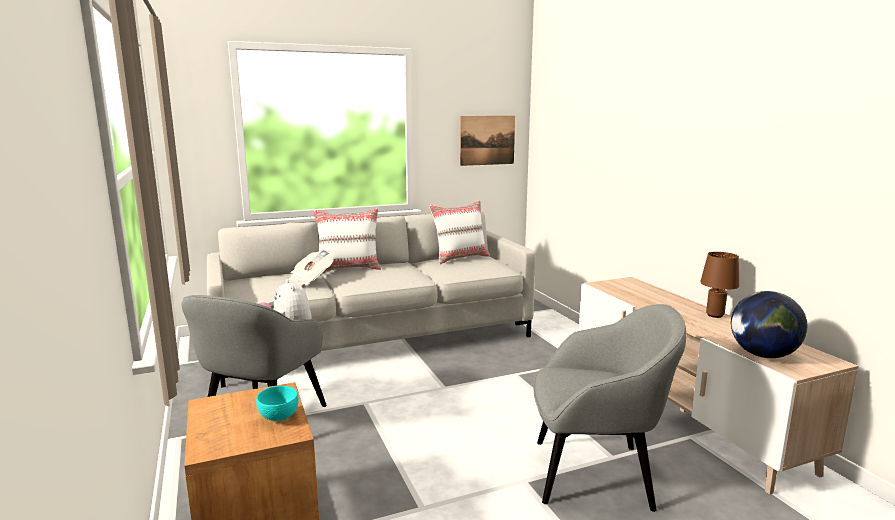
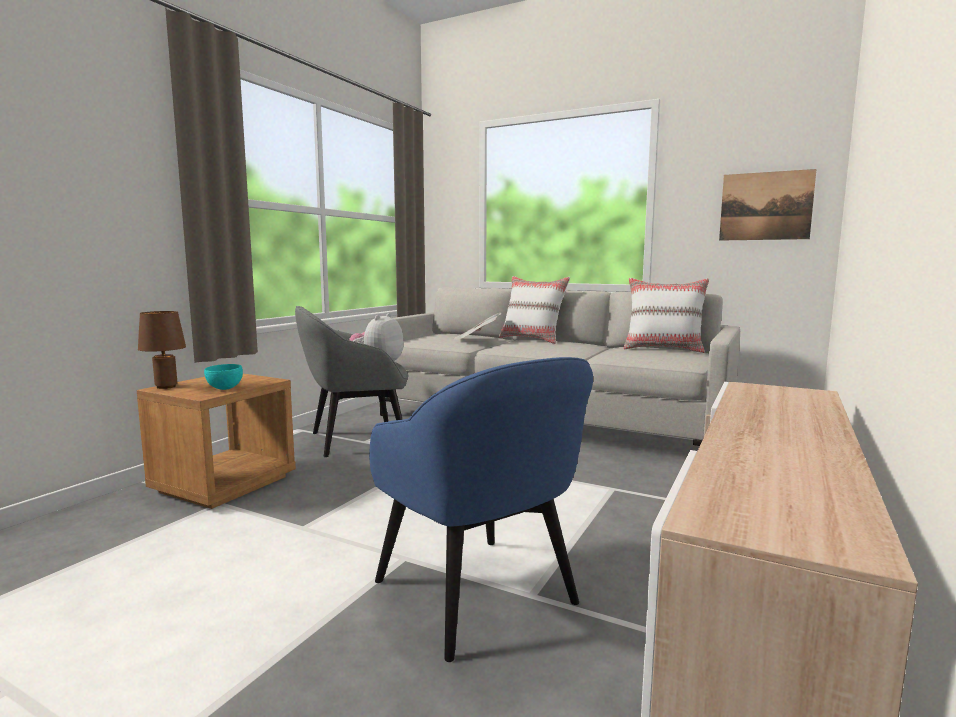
camera: 50 degrees right, 5 degrees down
(595, 473) = (477, 594): grey armchair -> blue armchair
(715, 315) = (826, 444): brown table lamp -> brown table lamp (166, 387)
(763, 355) = (723, 492): globe -> none

